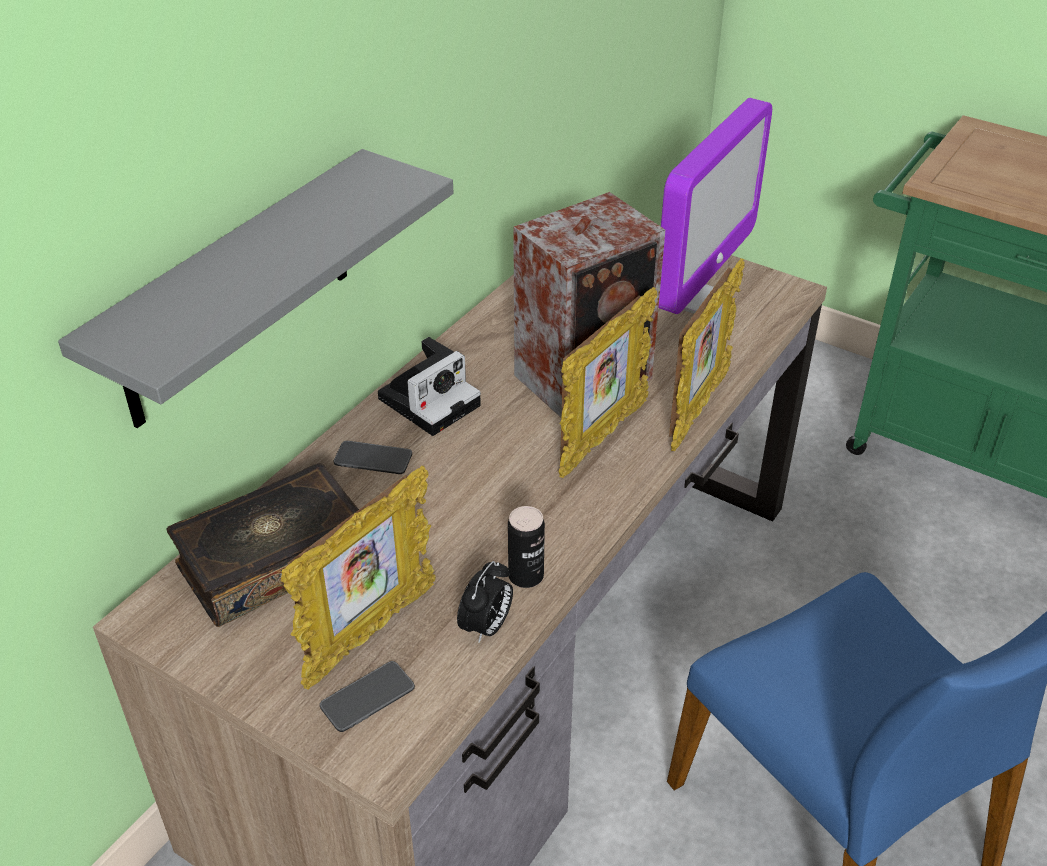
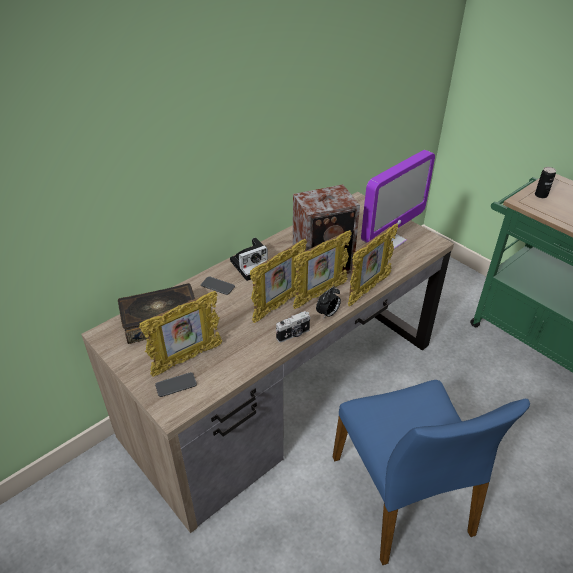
camera: 15 degrees right, 0 degrees up
(237, 291) = (162, 204): grey shelf -> none
(486, 627) = (236, 366): alarm clock -> alarm clock (328, 314)
(524, 478) = (278, 306): none -> picture frame
(526, 576) = (262, 348): can -> can (541, 195)
(582, 534) = (293, 335): none -> camera

